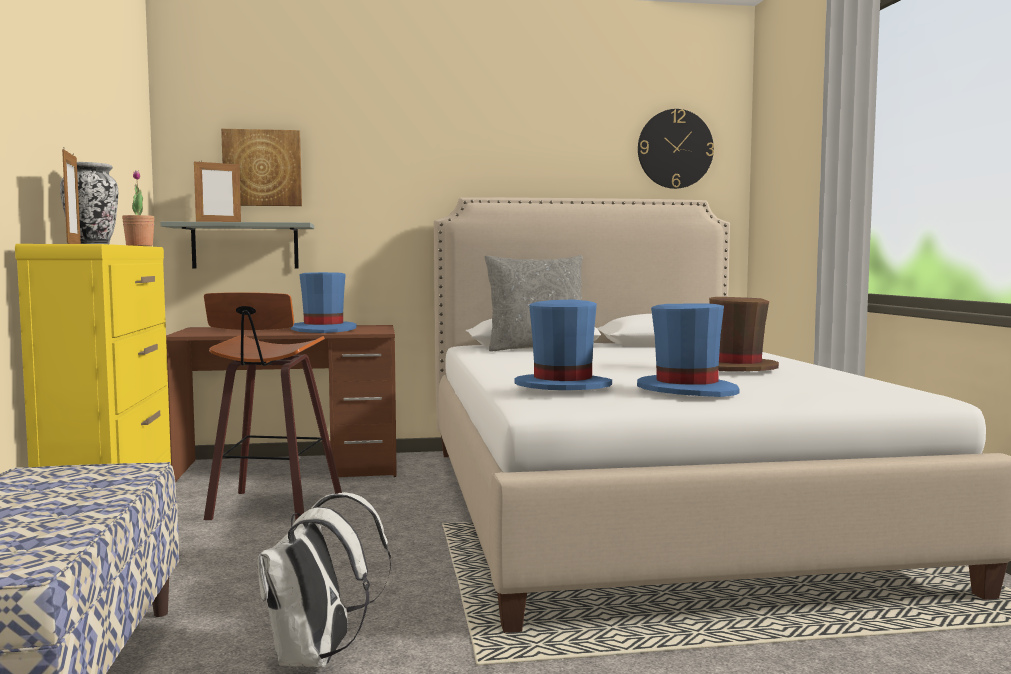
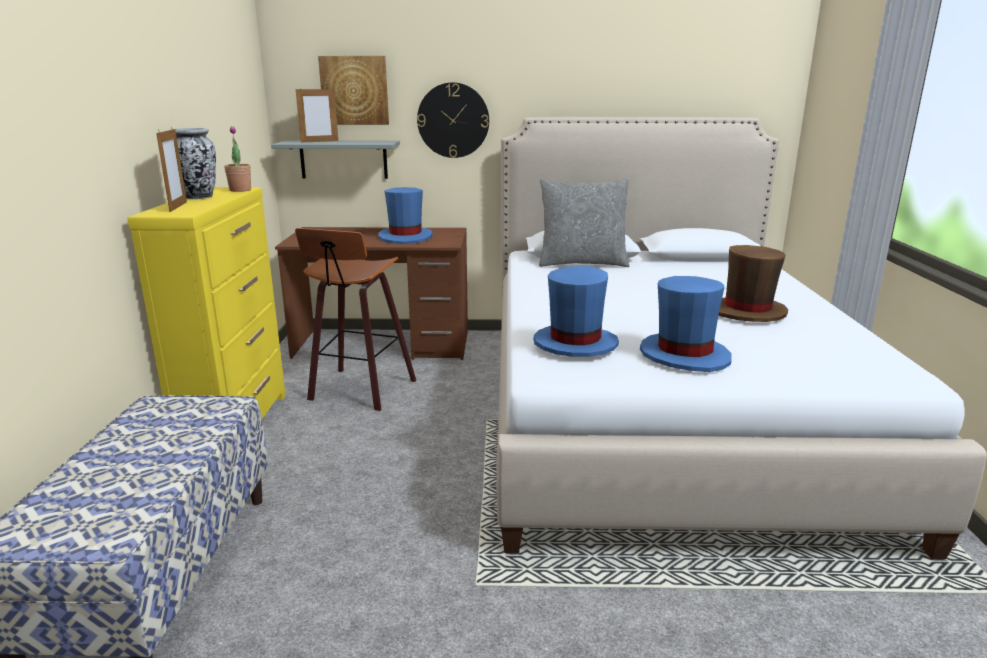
camera: 10 degrees right, 15 degrees up
(318, 657) = (359, 562): white backpack -> none
(675, 149) = (733, 65): wall clock -> wall clock (453, 120)

